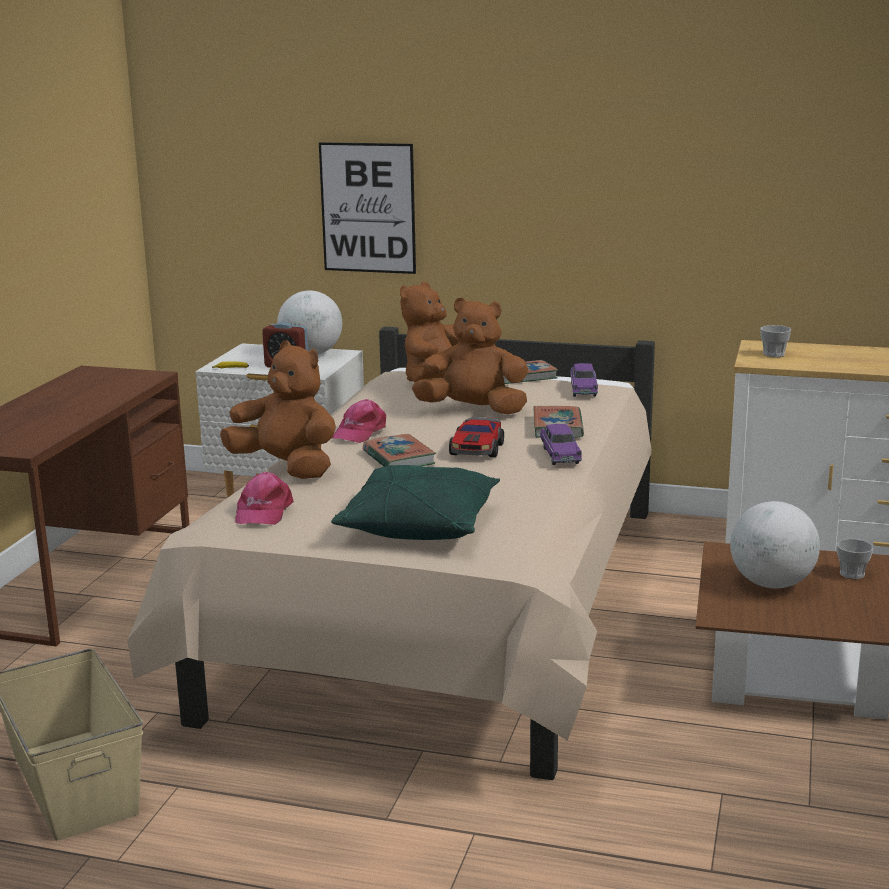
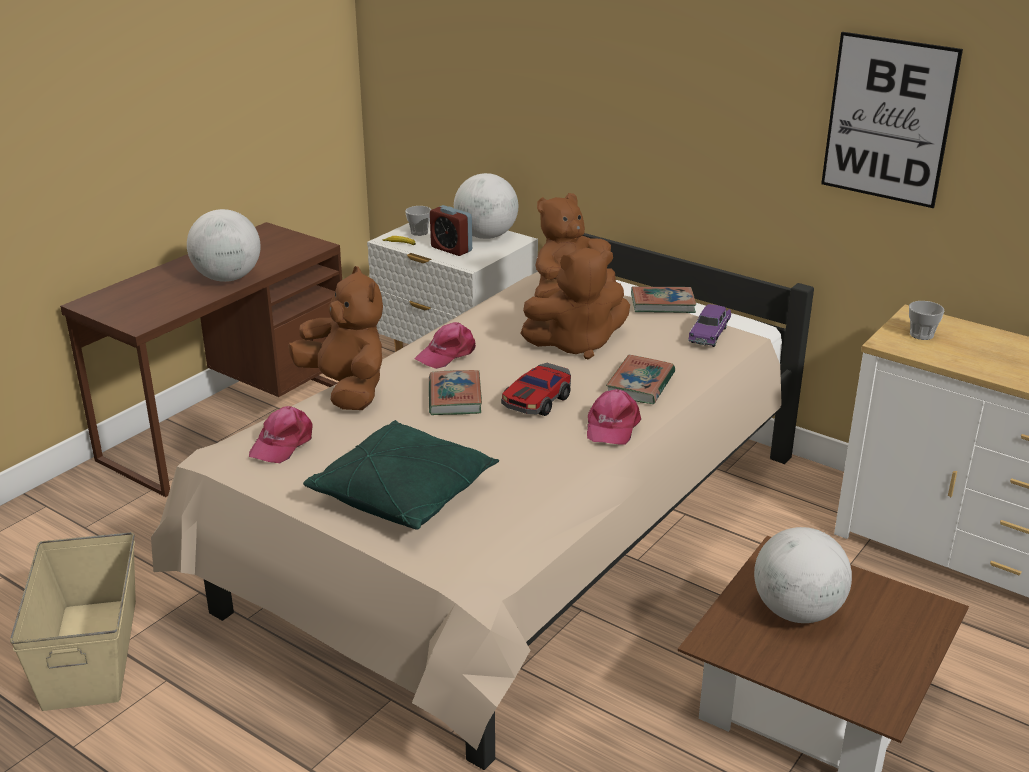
camera: 20 degrees right, 10 degrees up
(84, 407) = (227, 278): none -> globe
(368, 208) = (551, 98): picture -> picture (888, 120)
(474, 410) = (576, 344): brown plush toy -> brown plush toy turned 135 degrees clockwise
(560, 455) = (611, 426): purple toy car -> pink cap
(852, 574) = (895, 619): cup -> cup (419, 232)

